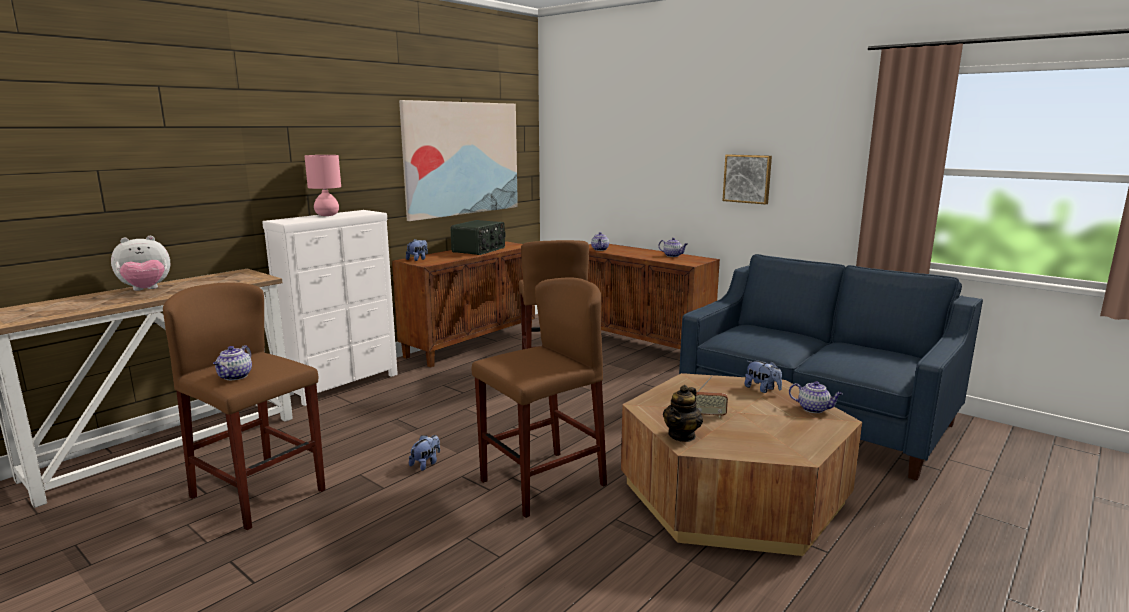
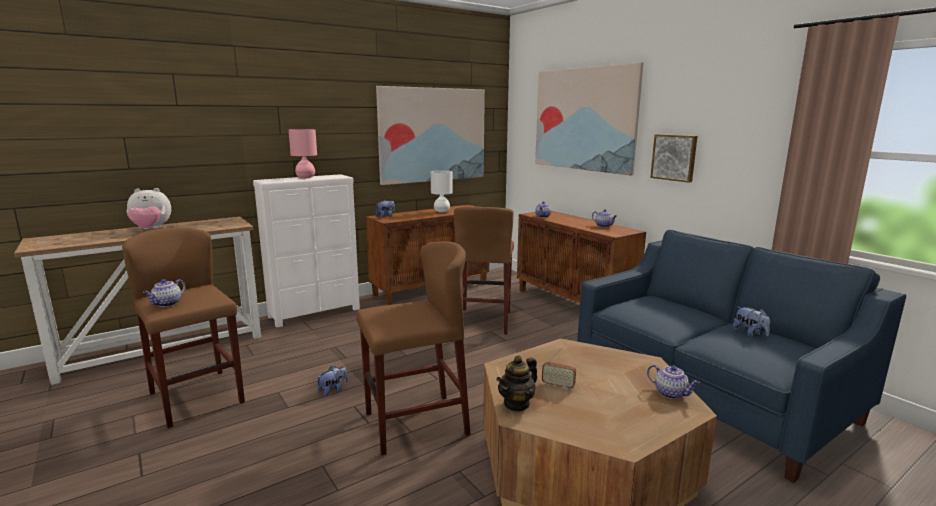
camera: 15 degrees right, 0 degrees up
(479, 250) = (441, 211): radio -> white table lamp
(640, 138) = (584, 119): none -> picture
(762, 389) = (630, 365): plush toy -> plush toy (750, 334)

